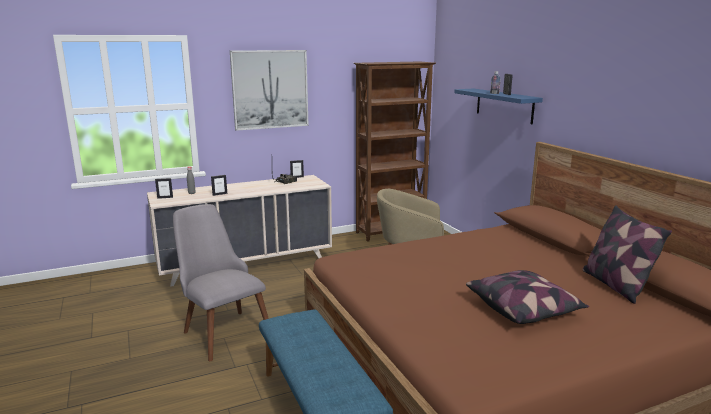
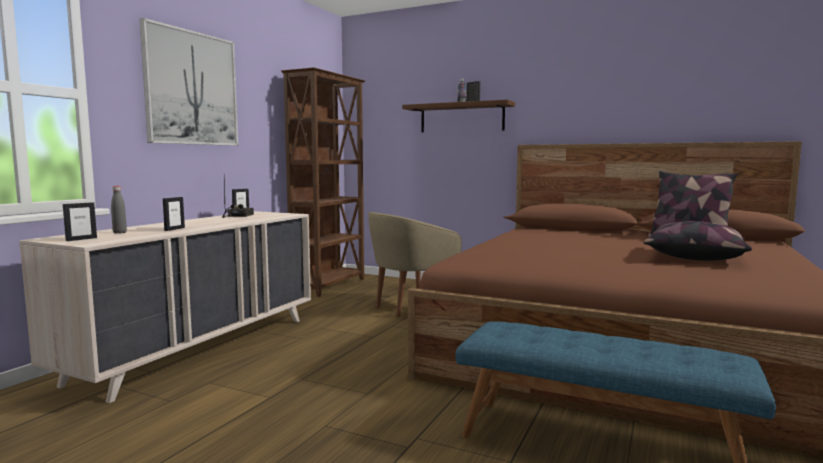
camera: 40 degrees left, 10 degrees down
(221, 329) = (304, 419): grey chair -> none
(504, 105) = (461, 118): blue shelf -> brown shelf

